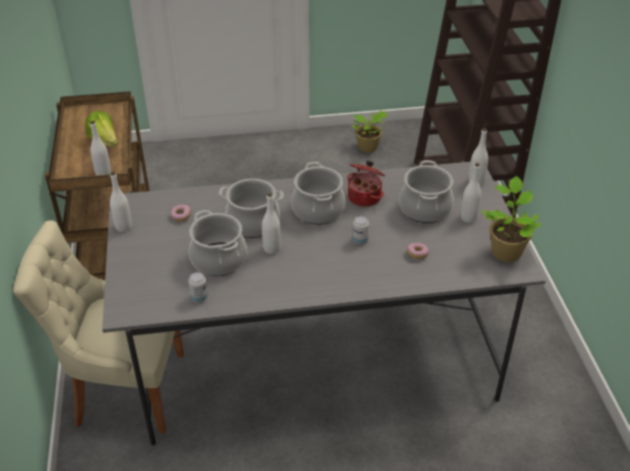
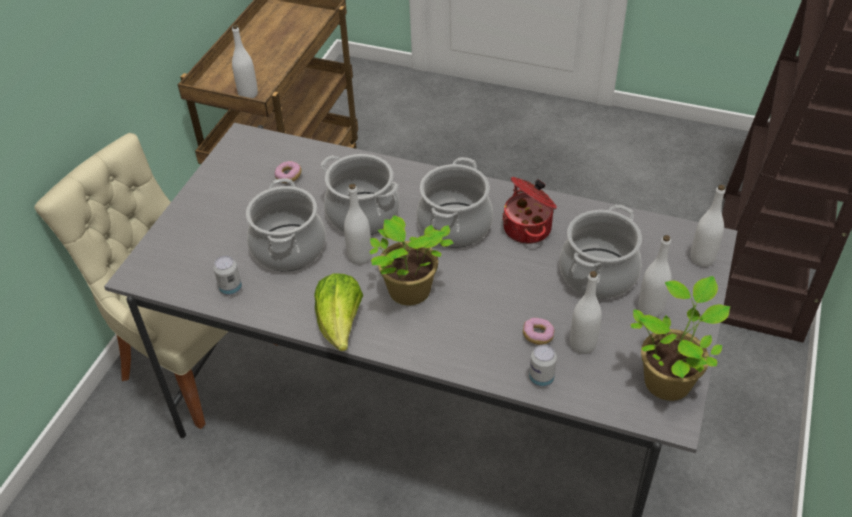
camera: 30 degrees right, 5 degrees up
(105, 142) = (279, 55): lettuce -> lettuce (340, 326)
(123, 227) = (218, 168): white bottle -> white bottle (582, 345)
(360, 240) = (477, 287): can -> can (541, 379)
(368, 148) = (672, 156): potted plant -> potted plant (409, 293)

